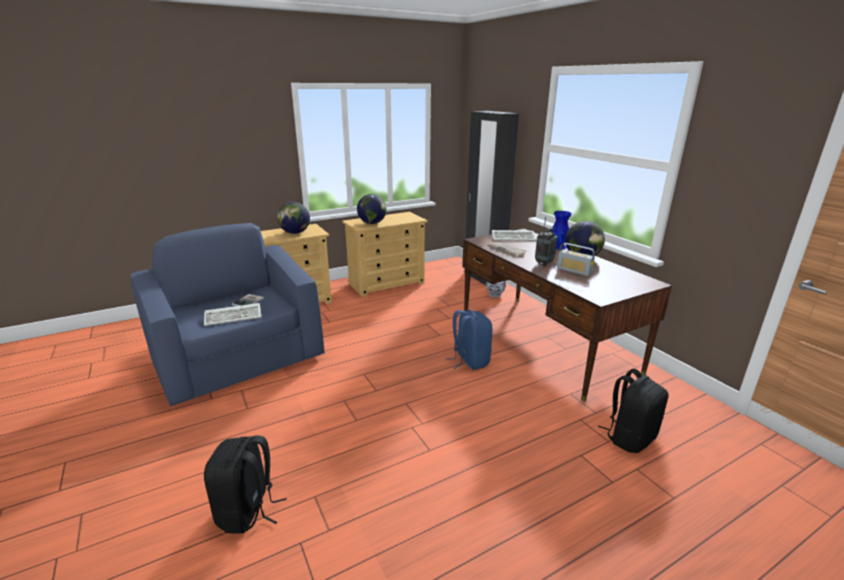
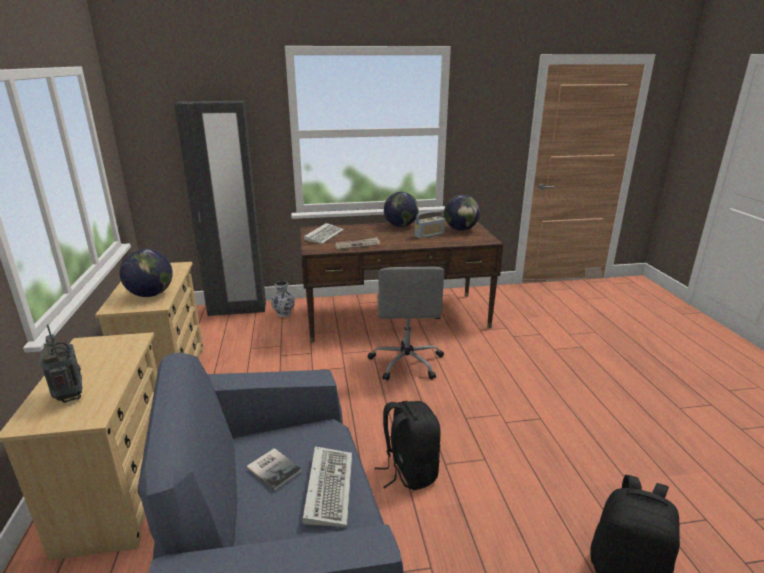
camera: 70 degrees left, 0 degrees up
(295, 233) = (102, 361): globe -> globe (460, 229)
(469, 360) = (406, 362): blue backpack -> grey office chair
(544, 264) = (405, 240): radio -> radio (70, 396)
(558, 246) = (366, 227): blue vase -> none
(629, 437) = (537, 325): black backpack -> black backpack (409, 471)

